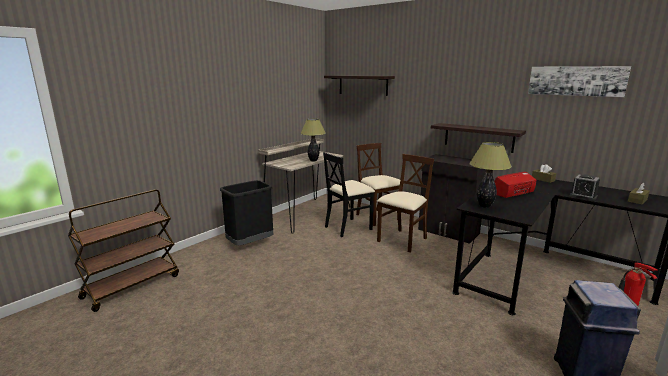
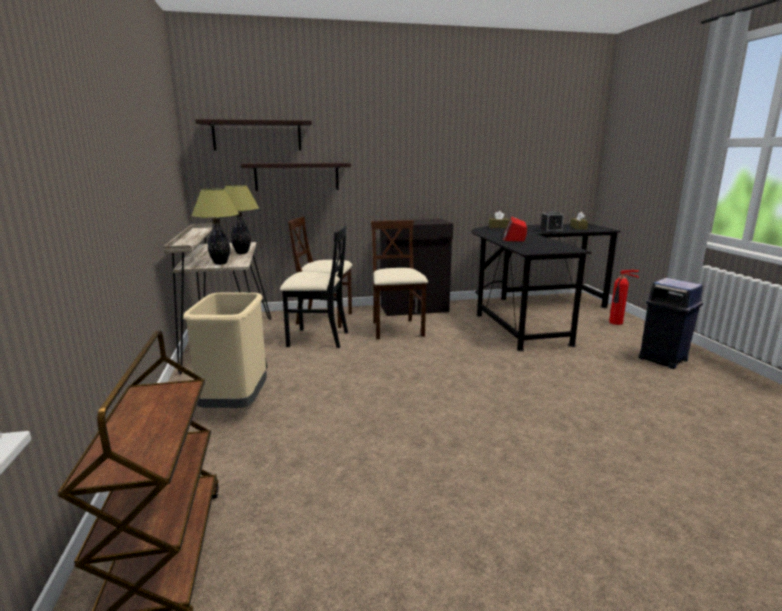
camera: 50 degrees left, 0 degrees up
(250, 244) = (235, 404): black trash can -> beige trash can
(348, 227) = (317, 338): black chair -> black chair turned 90 degrees counterclockwise
(478, 137) = (426, 193): shelf -> shelf (297, 176)
(485, 206) = (533, 249): table lamp -> table lamp (221, 263)
(576, 81) = (510, 127): picture -> none

